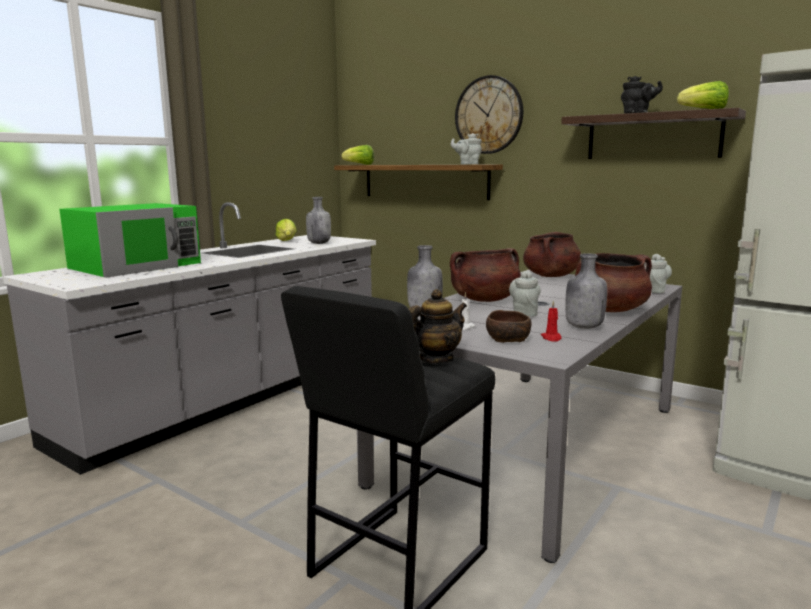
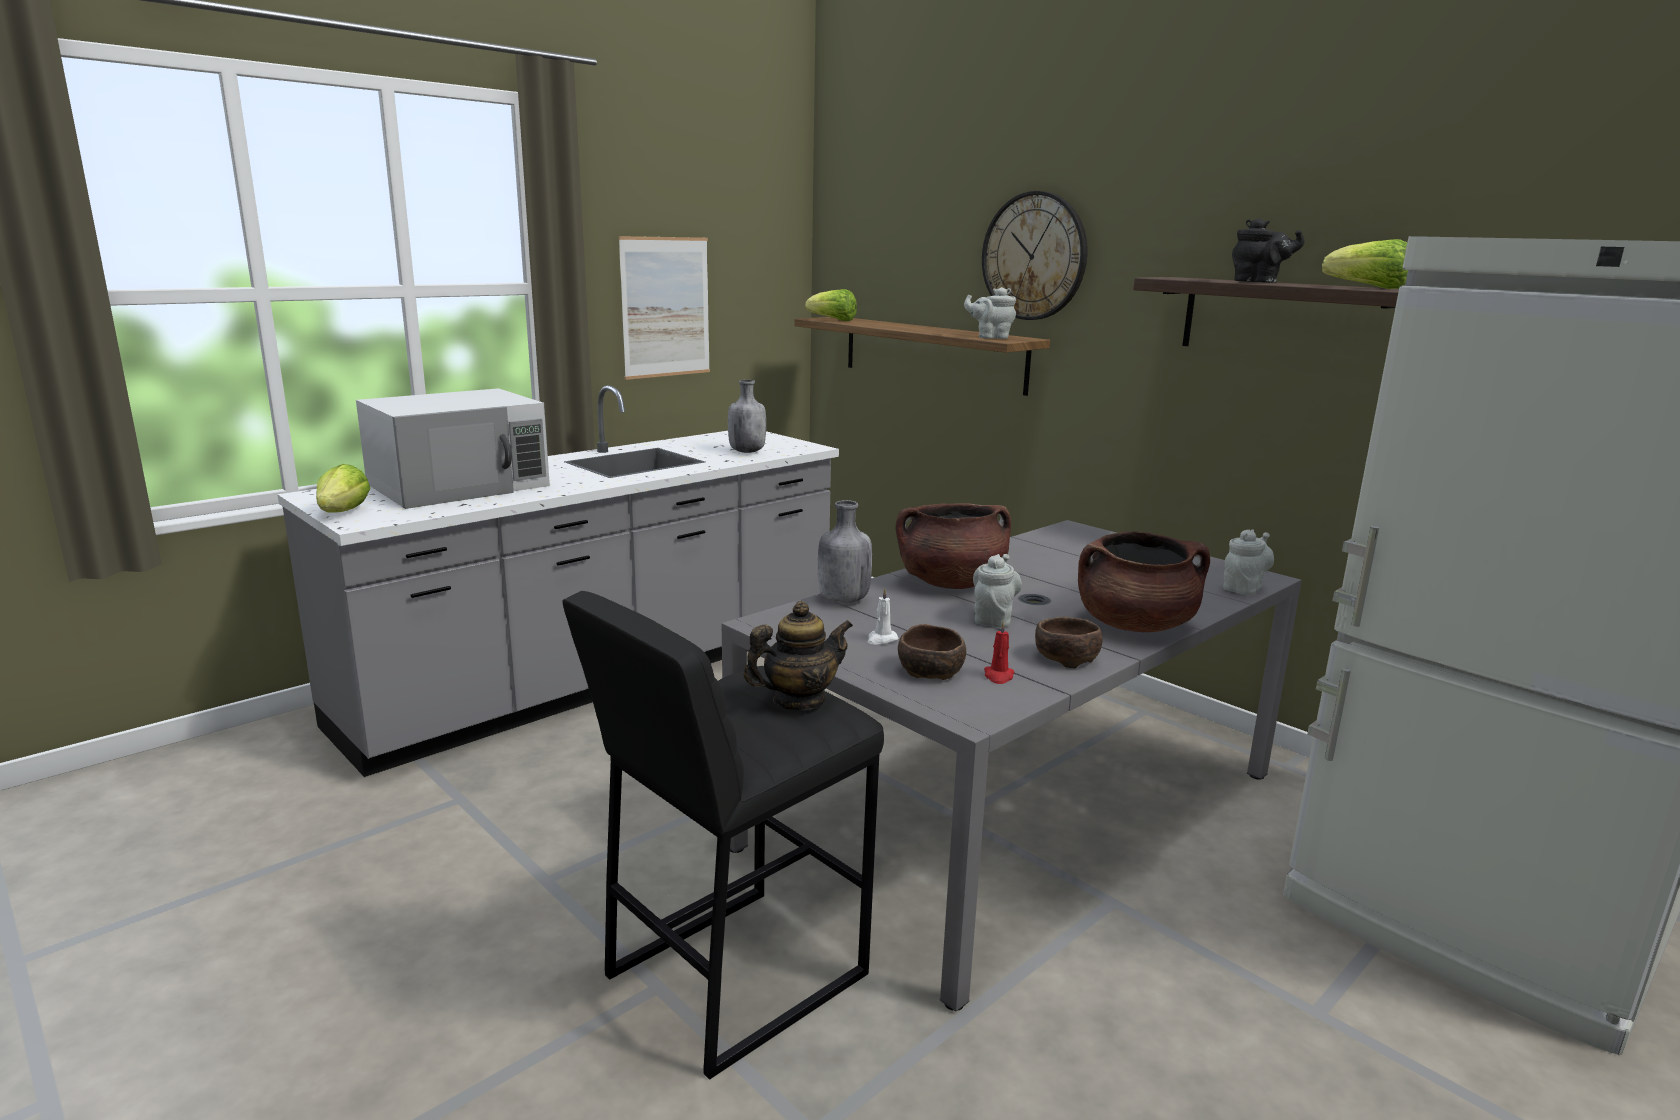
camera: 10 degrees right, 5 degrees up
(137, 265) = (460, 485): green microwave -> white microwave
(254, 157) = (665, 307): none -> picture
(287, 241) = (703, 442): lettuce -> lettuce (343, 512)
(550, 276) = (1094, 538): brown cooking pot -> none
(583, 327) = (1065, 658): grey bottle -> brown bowl

